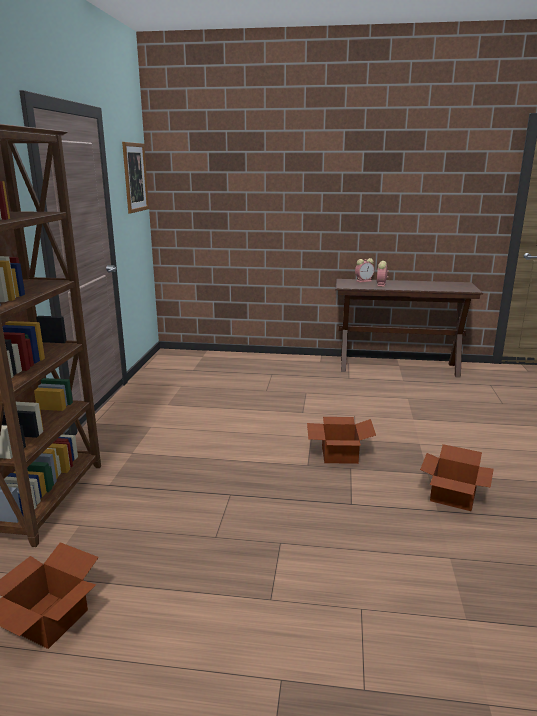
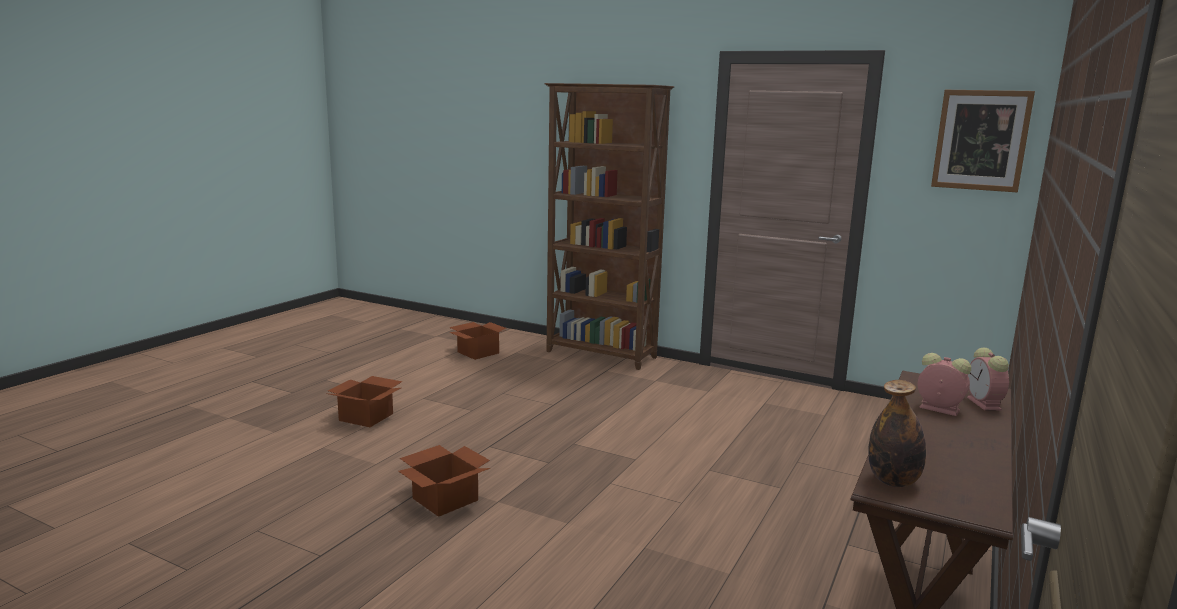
camera: 110 degrees right, 5 degrees down
(338, 454) = (583, 464): cardboard box -> cardboard box (367, 417)
(463, 289) = (893, 481): none -> bottle

